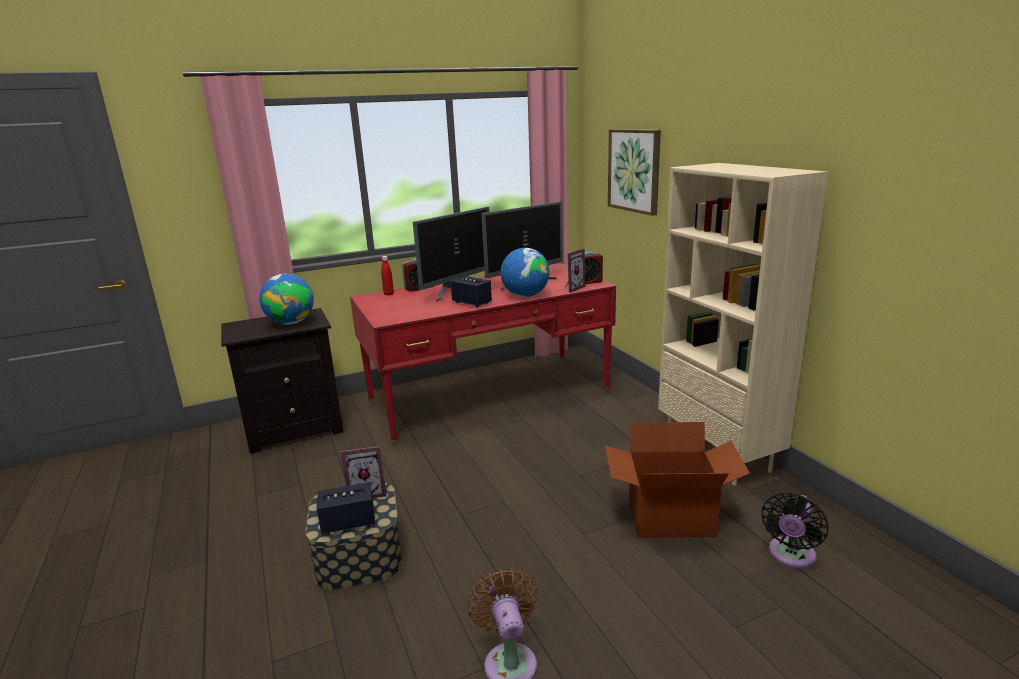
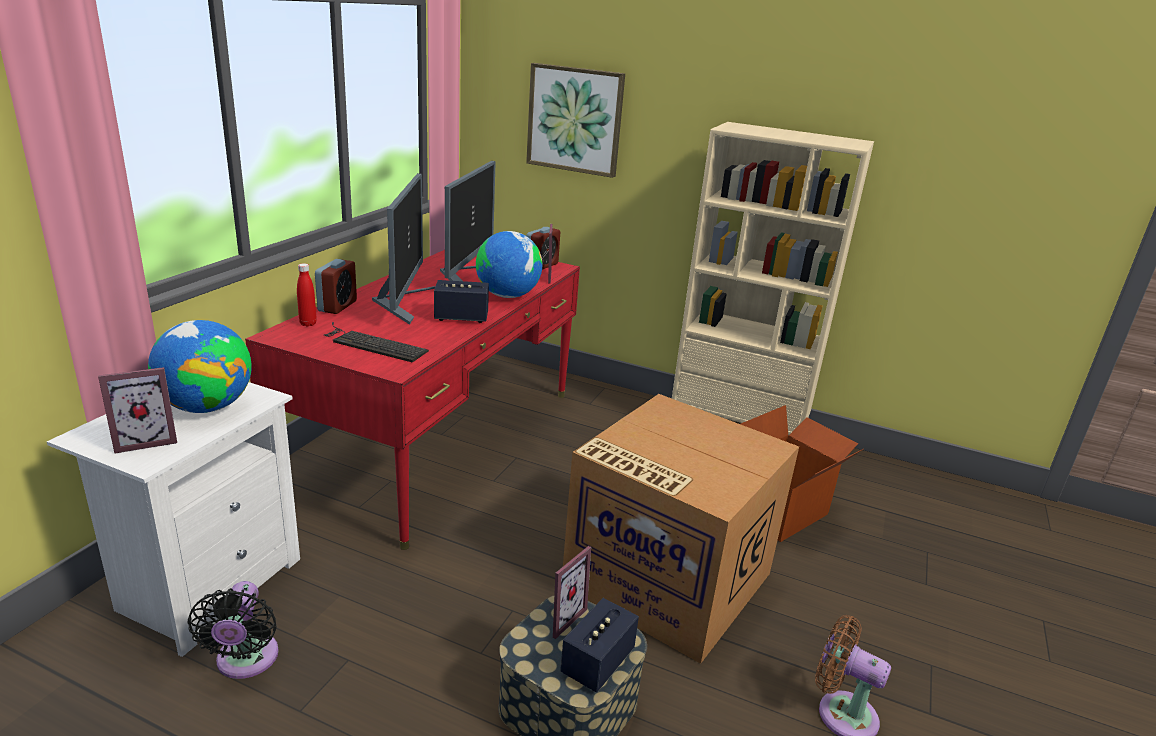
camera: 45 degrees left, 5 degrees up
(248, 330) = (146, 440): none -> picture frame
(295, 429) = (207, 586): black nightstand -> white nightstand
(398, 307) = (371, 344): none -> keyboard
(511, 521) = (664, 579): none -> cardboard box
(790, 556) = (886, 507): black fan -> black fan (245, 661)

